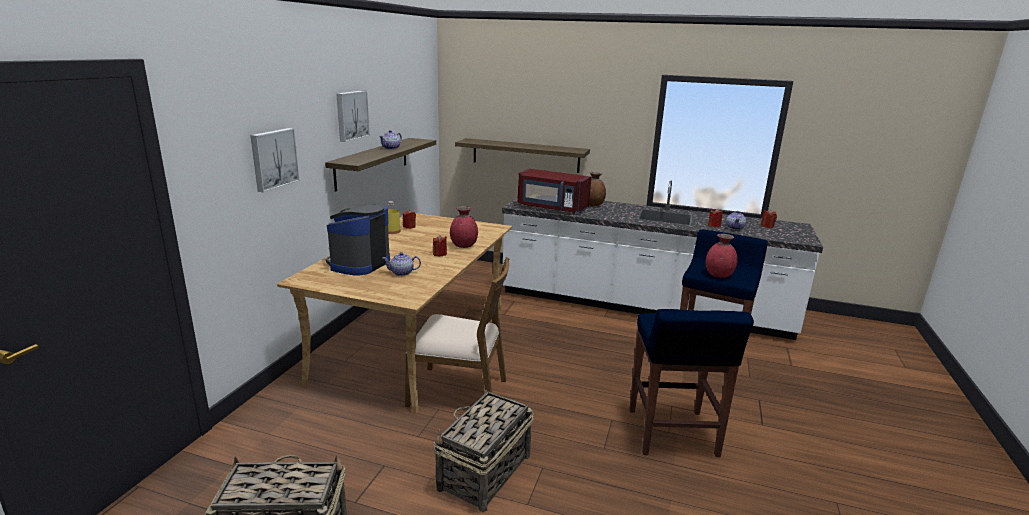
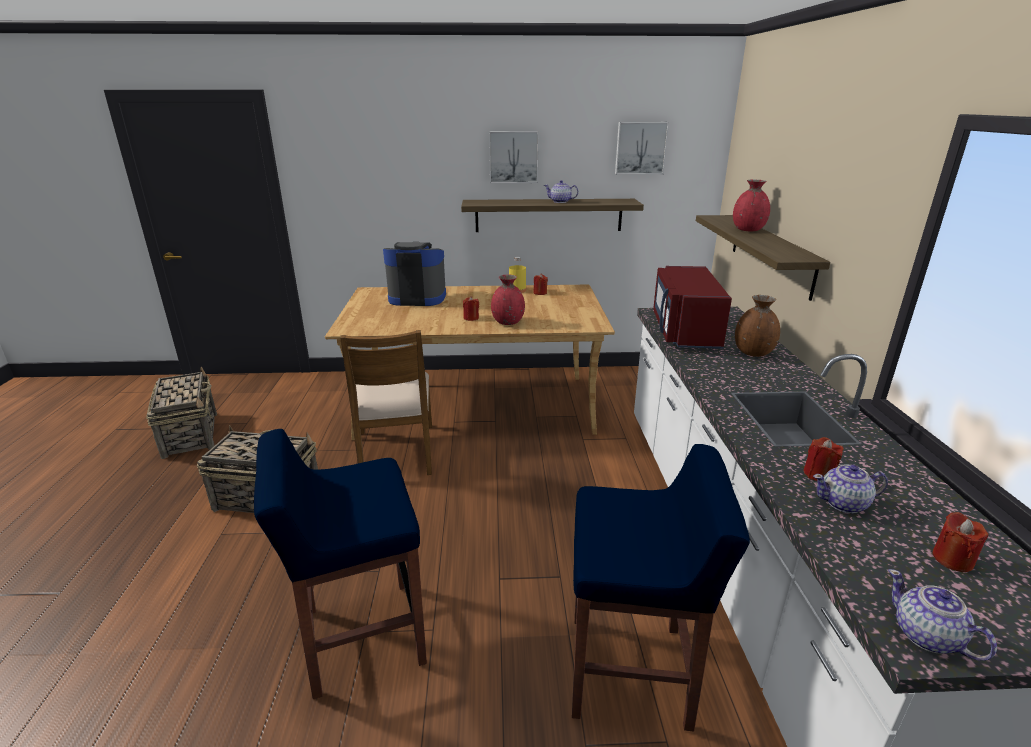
camera: 70 degrees right, 5 degrees up
(273, 159) = (390, 184): picture -> picture (640, 148)
(402, 273) = (406, 315): teapot -> teapot (927, 636)
(719, 275) = (608, 524): red vase -> red vase (748, 230)

